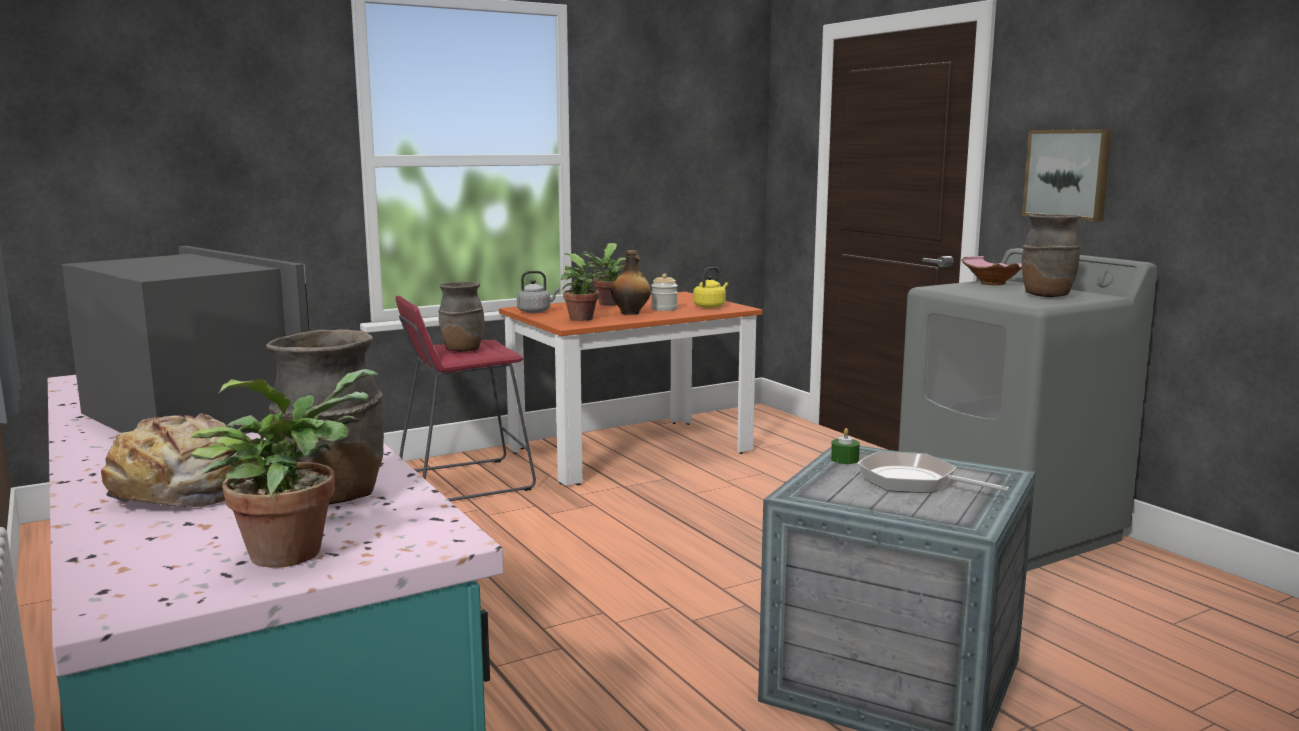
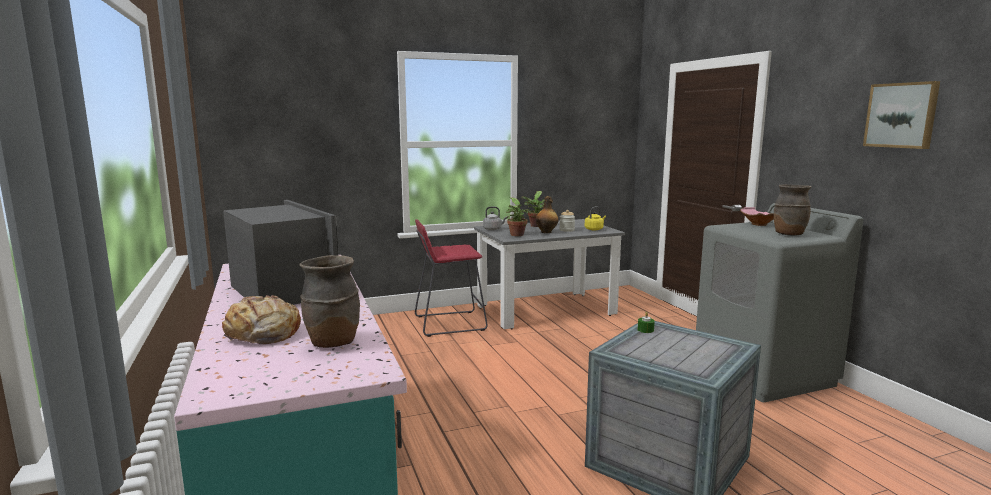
camera: 10 degrees right, 0 degrees up
(293, 550) = (302, 372): potted plant -> none
(462, 350) = (449, 250): brown vase -> none
(630, 451) = (545, 310): orange dining table -> grey dining table
(913, 481) = (682, 346): frying pan -> none
(1068, 174) = (811, 158): picture -> picture (902, 115)

